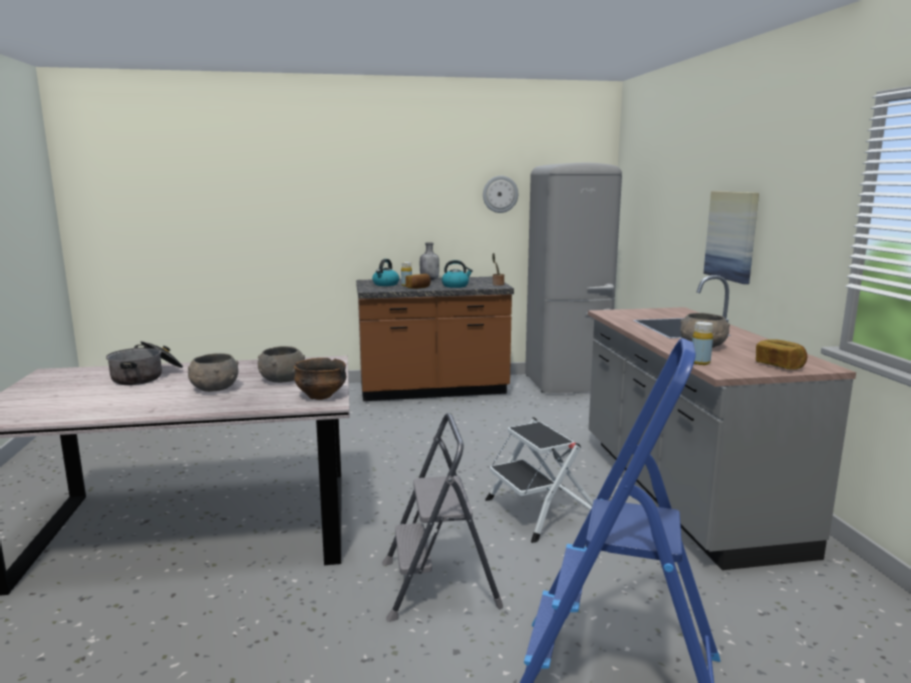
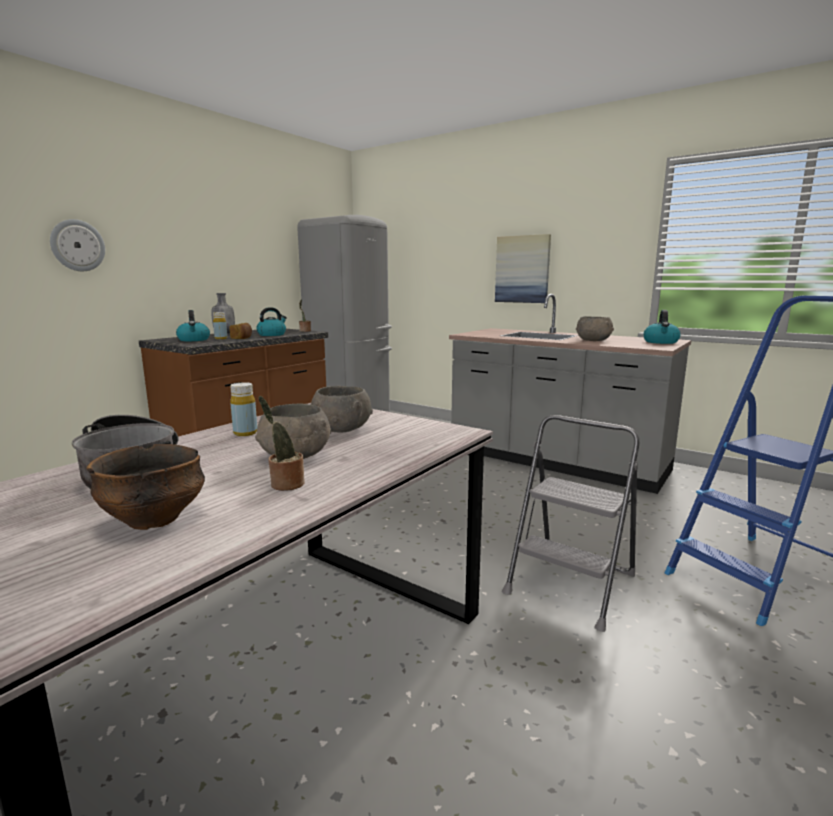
camera: 45 degrees left, 0 degrees up
(166, 401) = (285, 484): none -> potted plant
(321, 396) = (431, 429): bowl -> bowl (154, 519)
(500, 194) = (272, 245): wall clock -> wall clock (77, 245)
(543, 511) = (516, 503): step ladder -> none
(700, 362) = (631, 346): yellow bottle -> yellow bottle (245, 433)
(779, 366) = (661, 342): bread -> kettle

